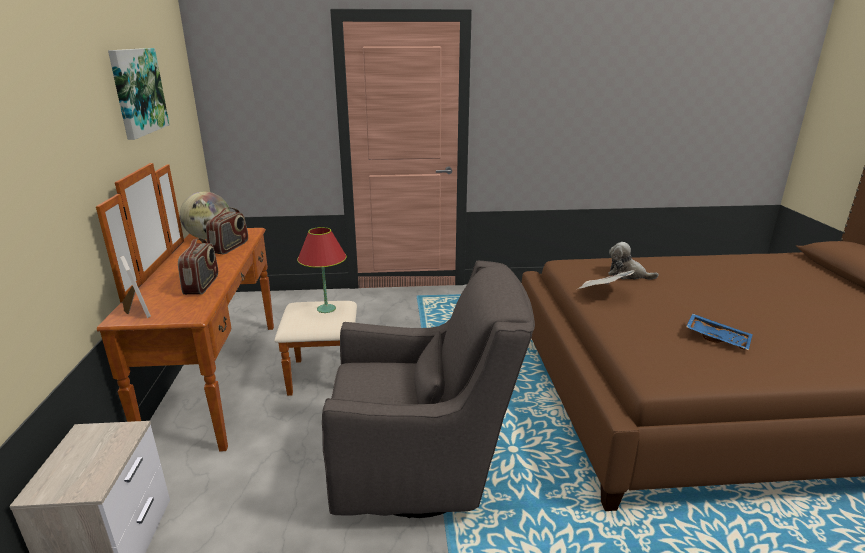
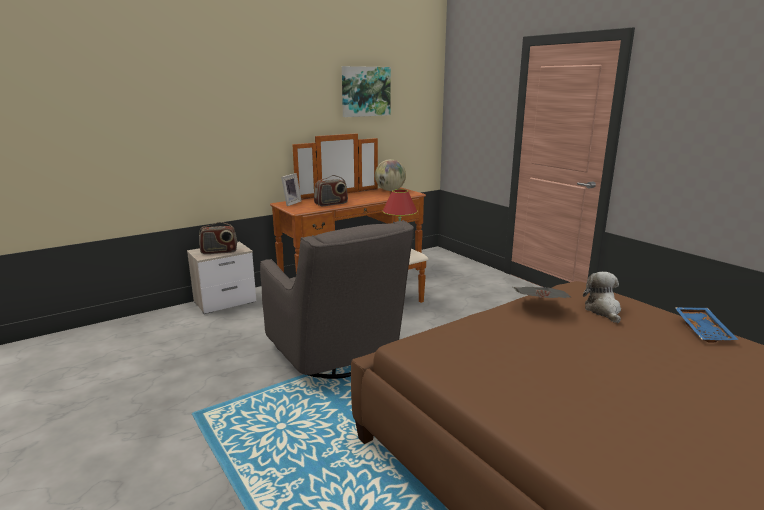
camera: 60 degrees right, 5 degrees down
(230, 247) = (384, 196): radio -> radio (219, 251)
(717, 338) = (529, 368): blue tray -> blue tray (704, 330)

